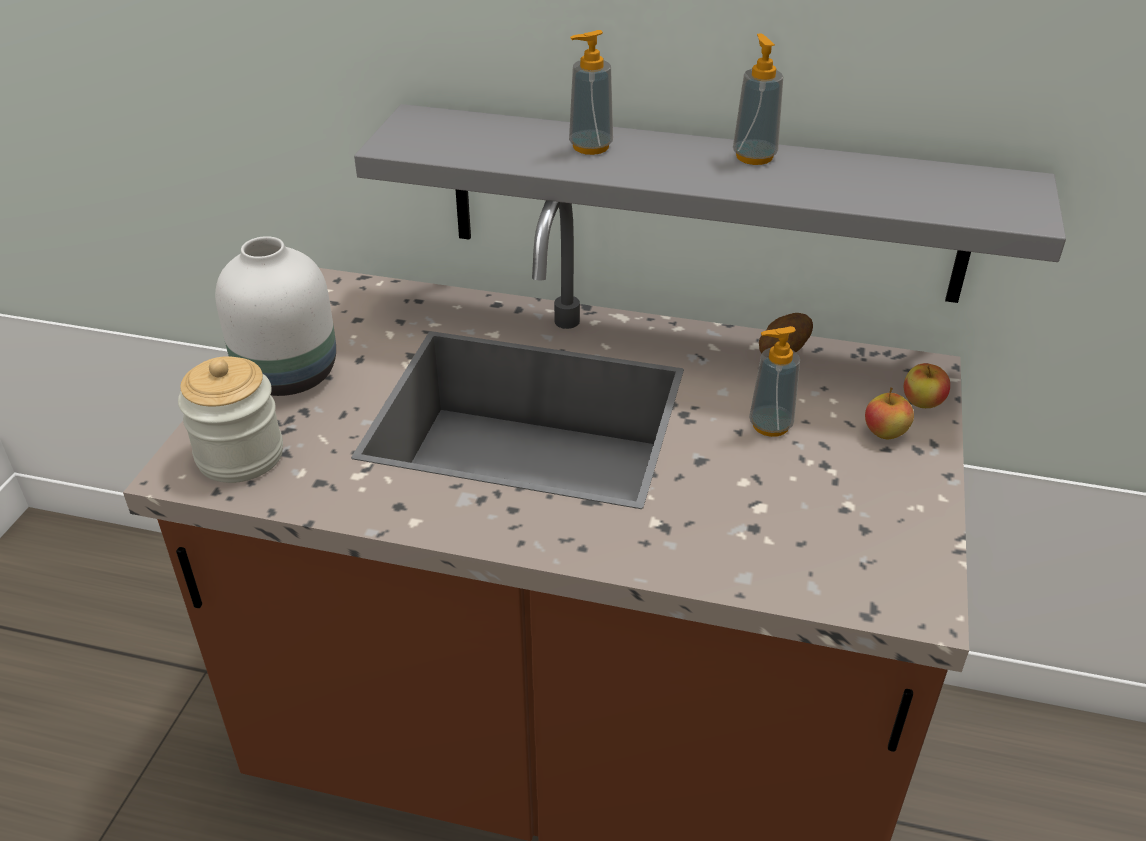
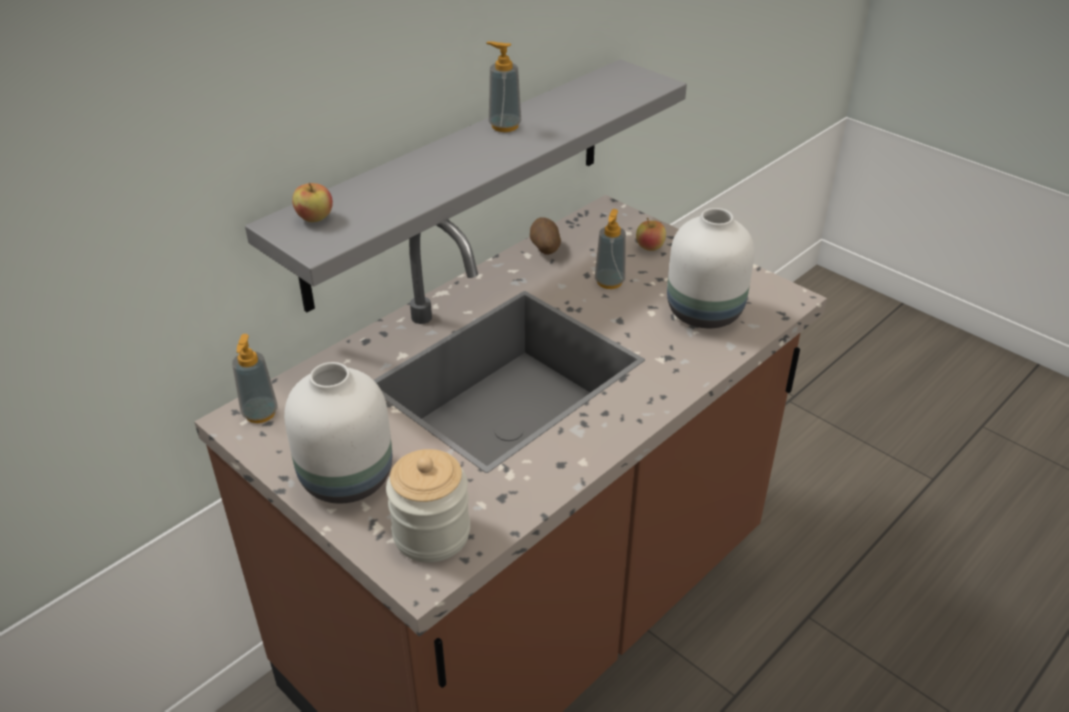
camera: 60 degrees left, 0 degrees up
(590, 147) = (423, 172): soap dispenser -> soap dispenser (260, 413)
(793, 531) = (706, 313): none -> white vase
(922, 403) = (635, 224): apple -> apple (315, 218)

